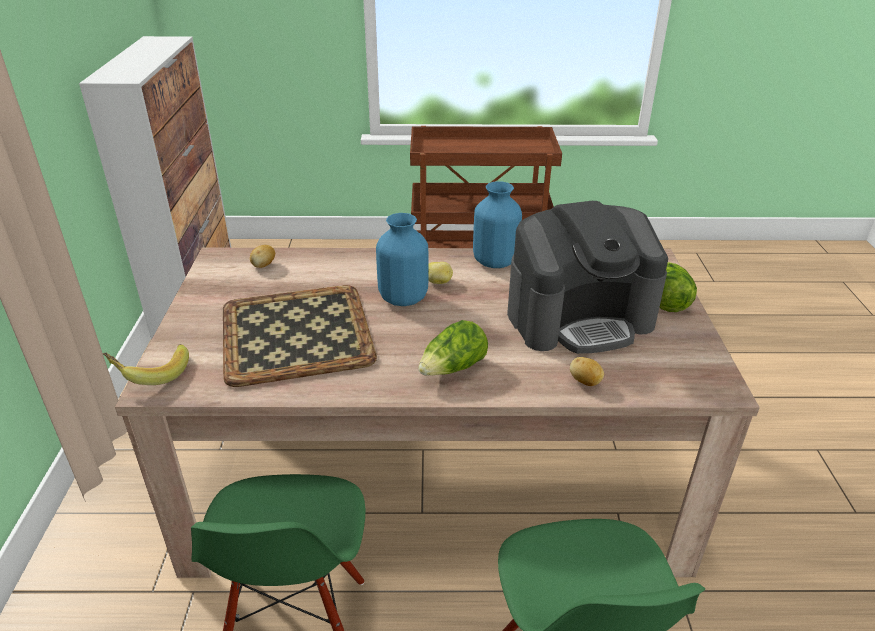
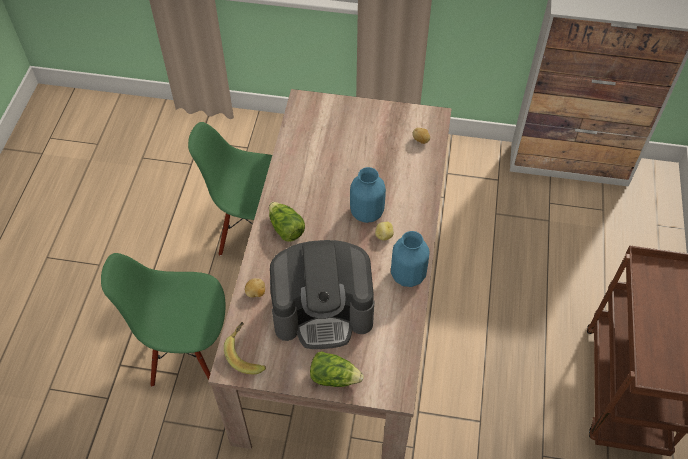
camera: 100 degrees right, 20 degrees up
(152, 373) = (314, 99): banana -> banana (247, 354)
(298, 333) = (338, 157): tray -> none
(579, 317) = (323, 310): coffee machine -> coffee machine turned 90 degrees counterclockwise

